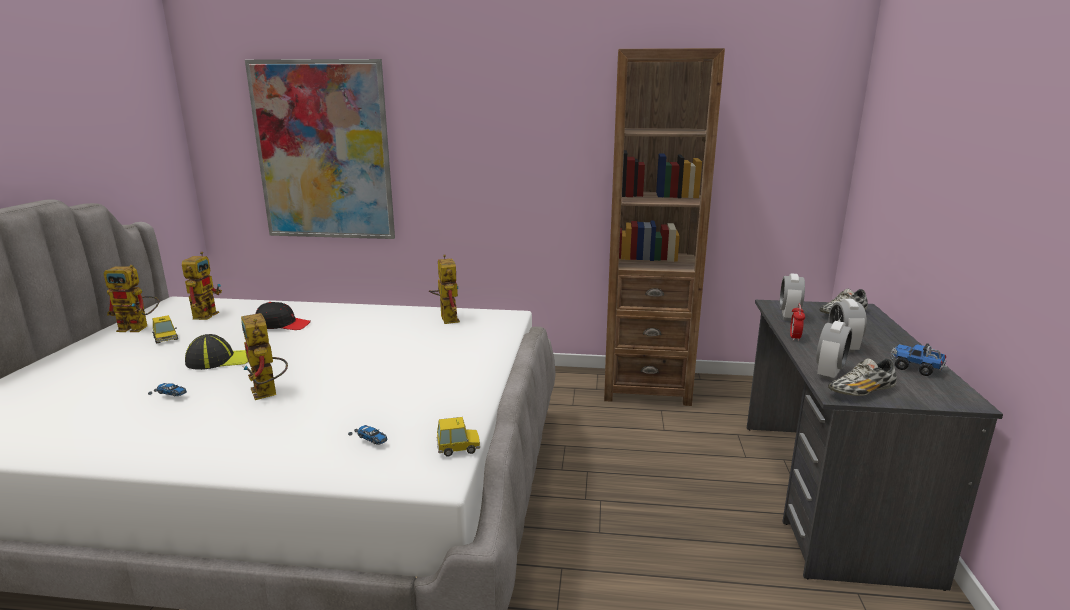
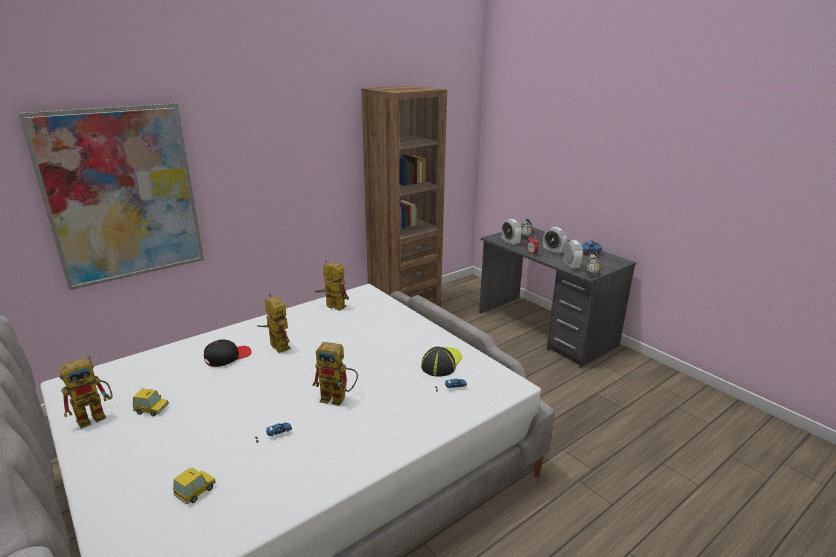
camera: 45 degrees left, 5 degrees up
(206, 313) = (132, 378): toy robot -> toy robot (276, 345)
(222, 360) = (247, 398): cap -> cap (441, 363)
(458, 447) = (496, 368): toy car -> toy car (196, 491)

